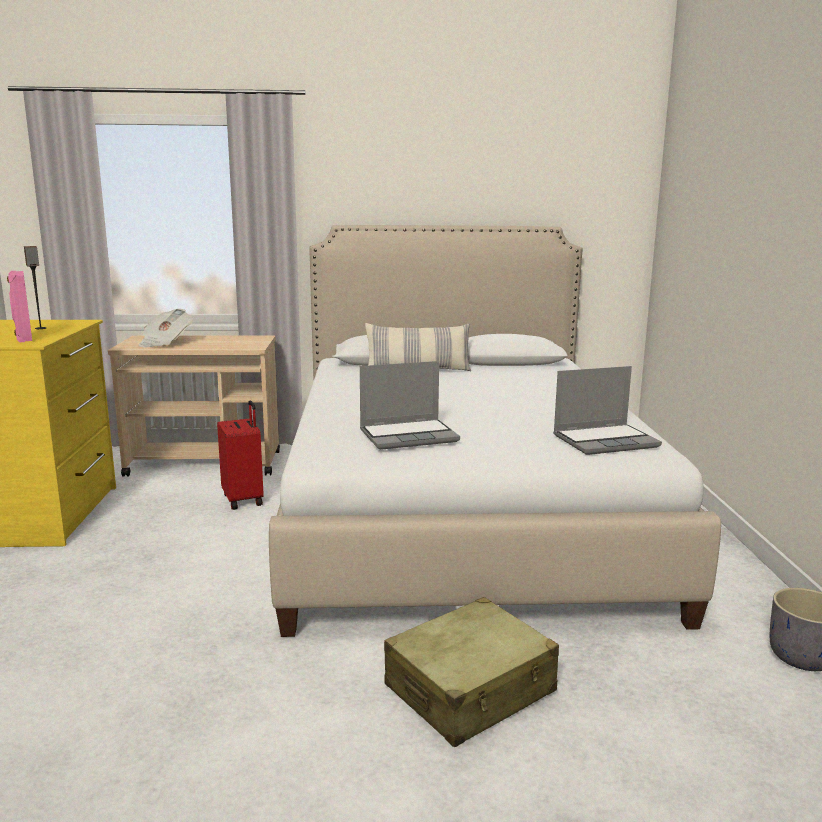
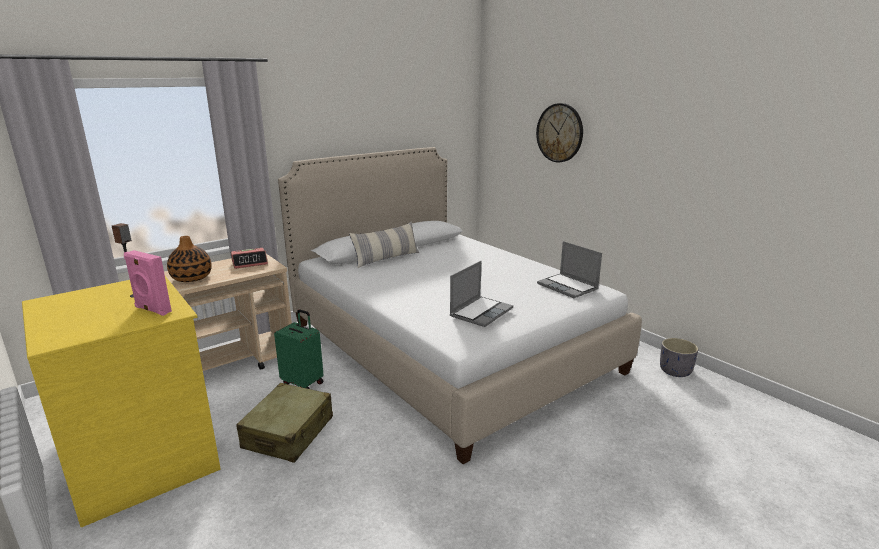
camera: 35 degrees left, 5 degrees up
(165, 343) = (191, 278): newspaper -> vase
(240, 341) = (250, 263): none -> alarm clock
(244, 499) = (303, 383): red suitcase -> green suitcase
(470, 690) = (587, 448): beige suitcase -> beige suitcase (289, 433)
(606, 441) = (568, 287): laptop -> laptop turned 105 degrees clockwise
(733, 199) = (559, 133): none -> wall clock

